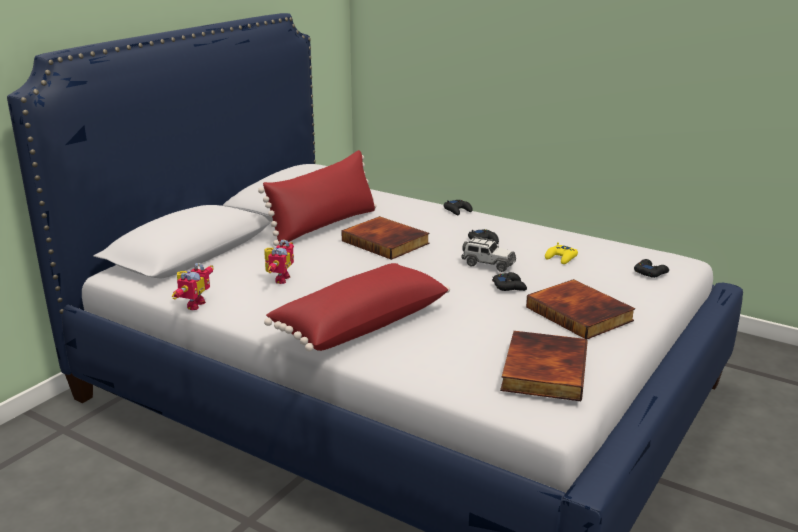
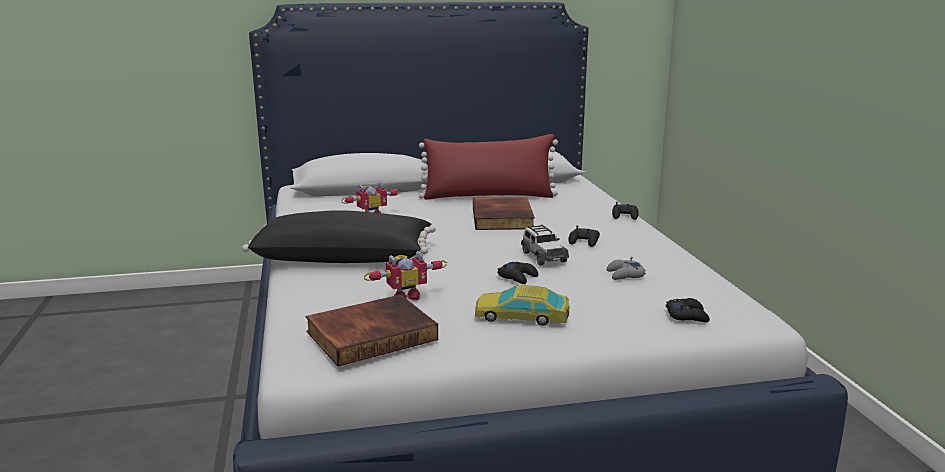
camera: 45 degrees right, 5 degrees down
(192, 304) = (288, 213): toy robot -> toy robot (405, 297)
(359, 324) = (344, 258): red pillow -> black pillow
(561, 258) = (625, 275): yellow game controller -> grey game controller
(581, 313) = (522, 316): book -> toy car

